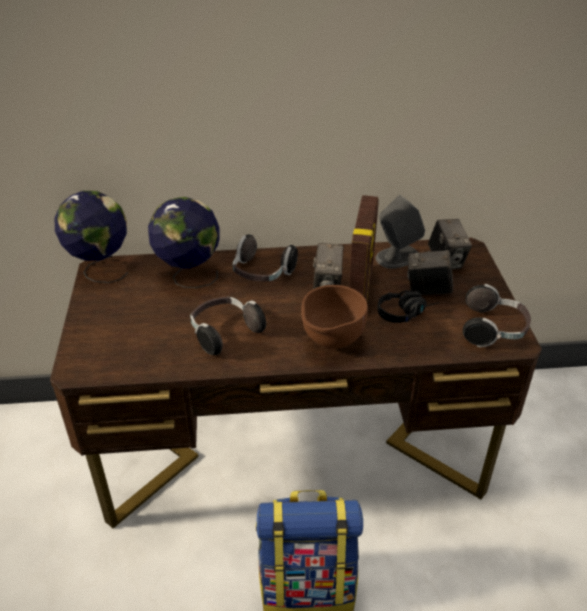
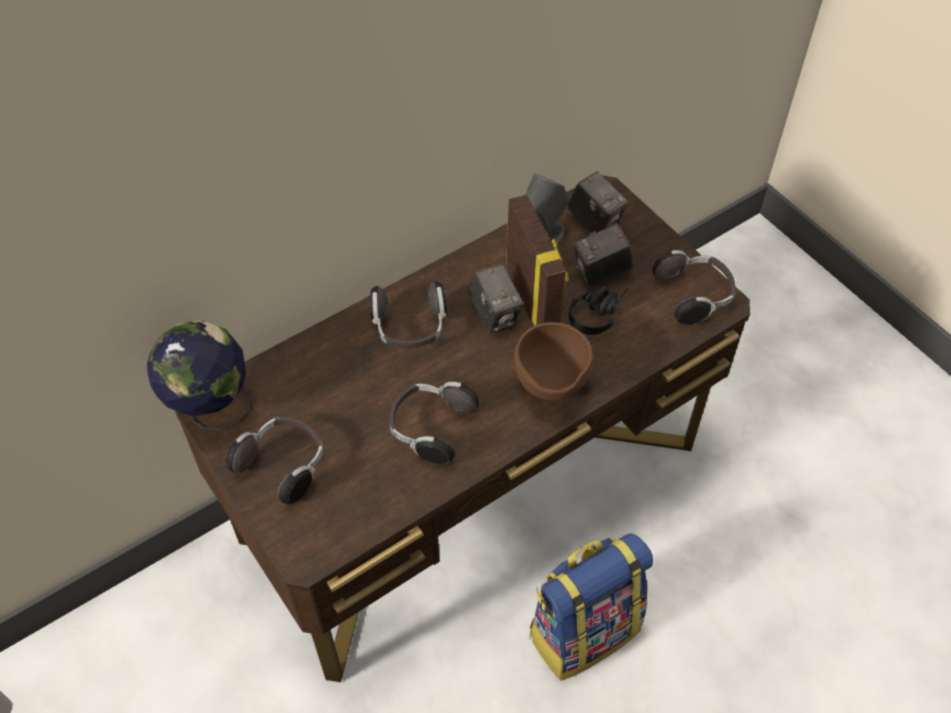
camera: 30 degrees left, 15 degrees up
(112, 315) = (284, 465): none -> headphones
(189, 277) = (329, 370): globe -> none

